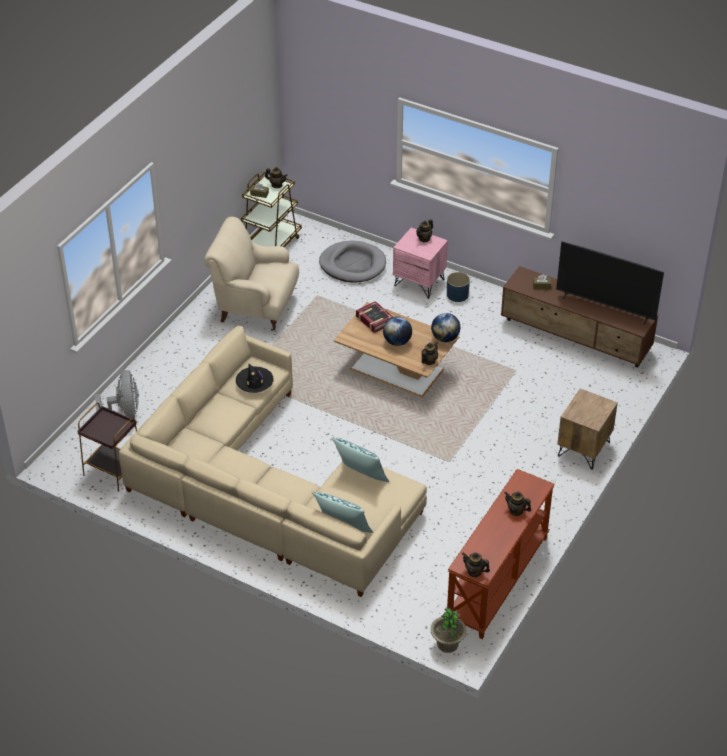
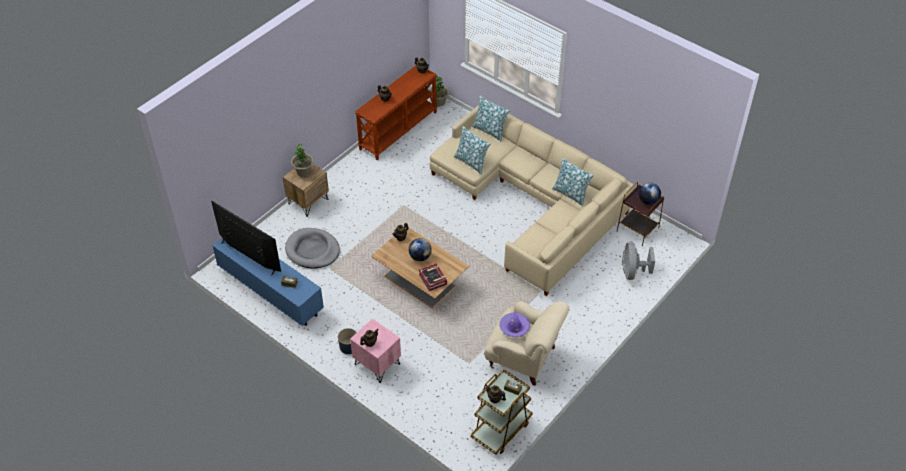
camera: 170 degrees left, 5 degrees up
(209, 447) = (571, 193): none -> pillow
(254, 383) = (534, 236): black hat -> none
(266, 275) = (514, 327): none -> purple hat
(352, 264) = (430, 394): grey dog bed -> grey dog bed (312, 250)
(445, 338) = (382, 255): globe -> globe (648, 201)
(576, 338) = (270, 290): brown tv stand -> blue tv stand
(592, 412) = (303, 172): none -> potted plant

